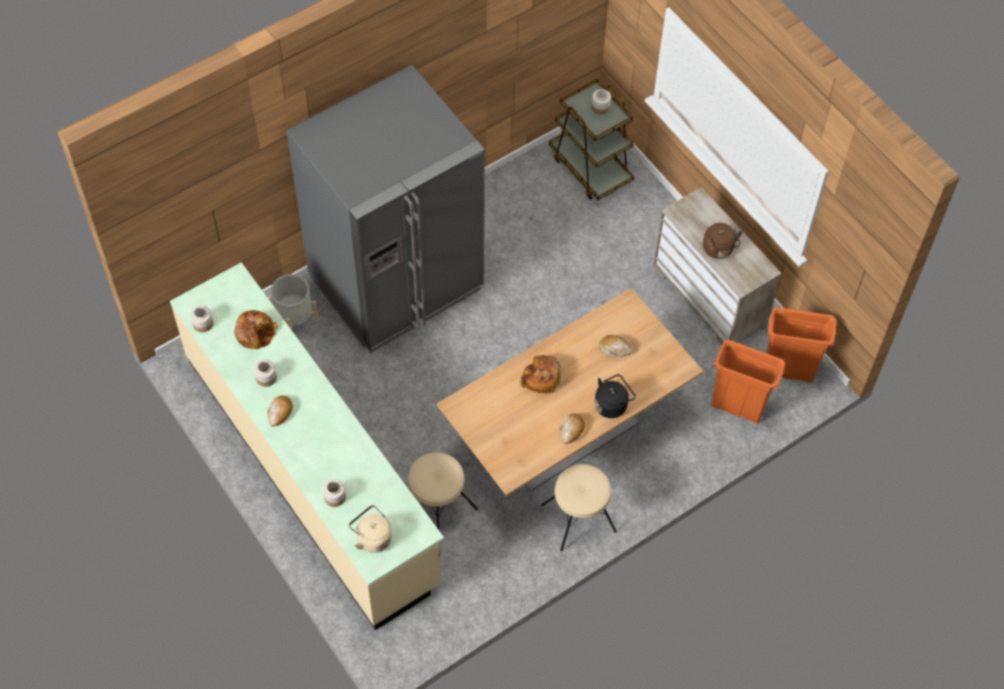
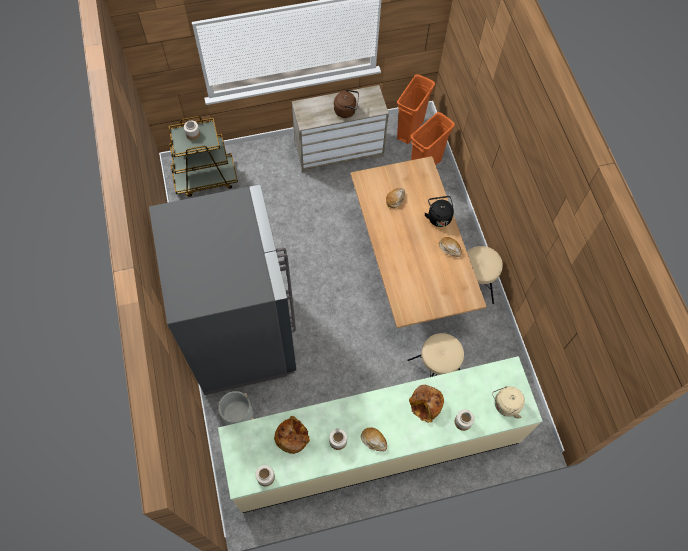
camera: 70 degrees left, 5 degrees up
(541, 378) = (401, 252): bread -> bread (426, 404)

